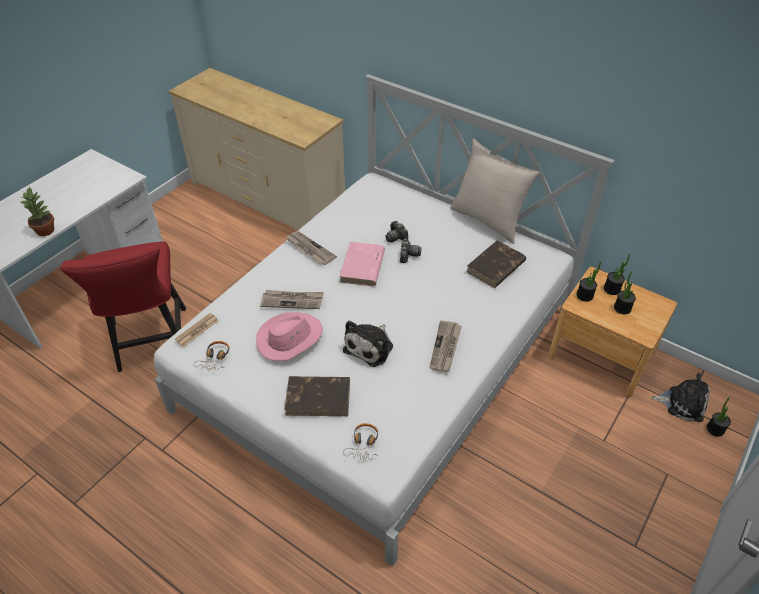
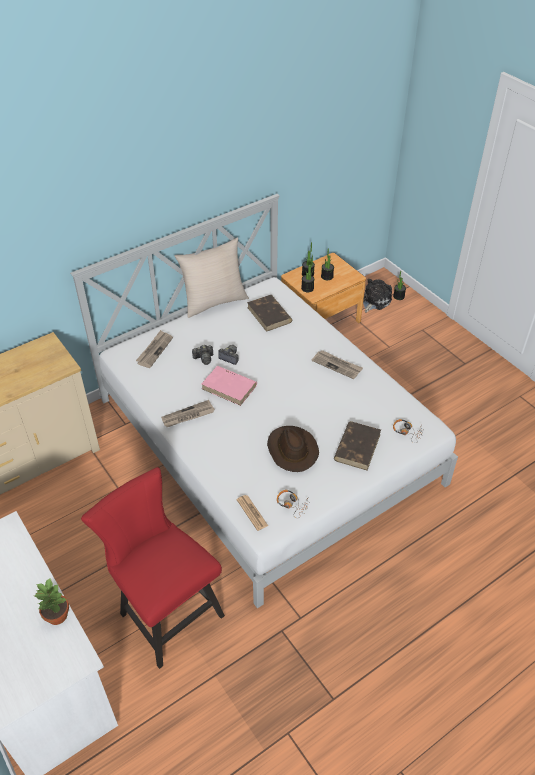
camera: 70 degrees left, 0 degrees up
(151, 344) = (166, 611): red chair -> red chair turned 135 degrees counterclockwise
(290, 338) = (291, 450): pink hat -> brown hat
(292, 300) = (248, 439): newspaper -> newspaper (154, 350)
(370, 347) = (318, 406): plush toy -> none

